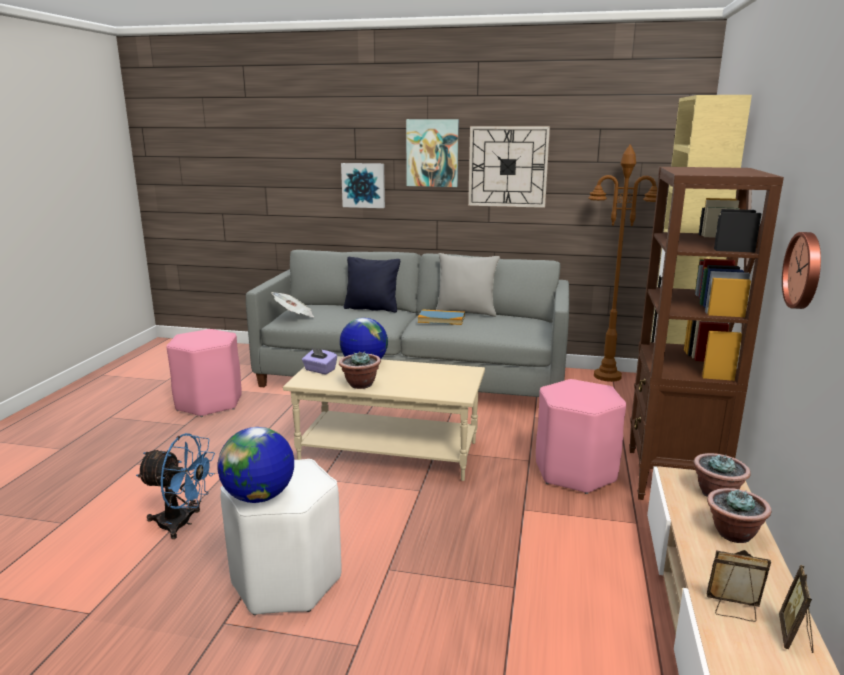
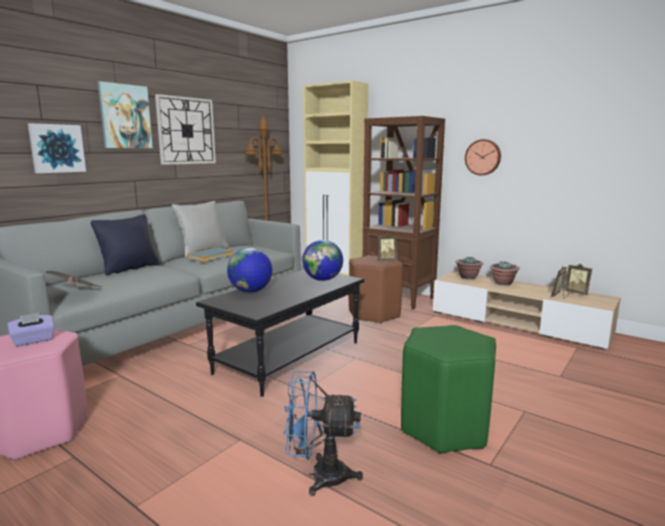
camera: 65 degrees left, 5 degrees down
(182, 523) = (319, 475): blue fan -> blue fan turned 120 degrees counterclockwise
(259, 497) = (472, 347): globe -> globe (323, 280)
(286, 582) = (446, 428): white stool -> green stool
(320, 370) = (240, 305): purple tissue box -> purple tissue box (33, 341)
(360, 384) = (293, 297): potted plant -> none
(390, 451) = (288, 357): beige coffee table -> black coffee table
(575, 472) = (374, 314): pink stool -> brown stool
(585, 400) = (386, 261): none -> picture frame

